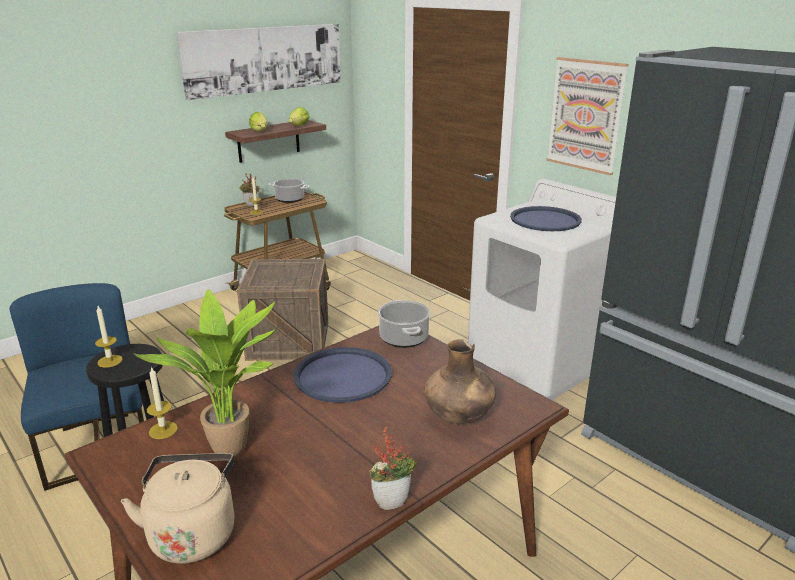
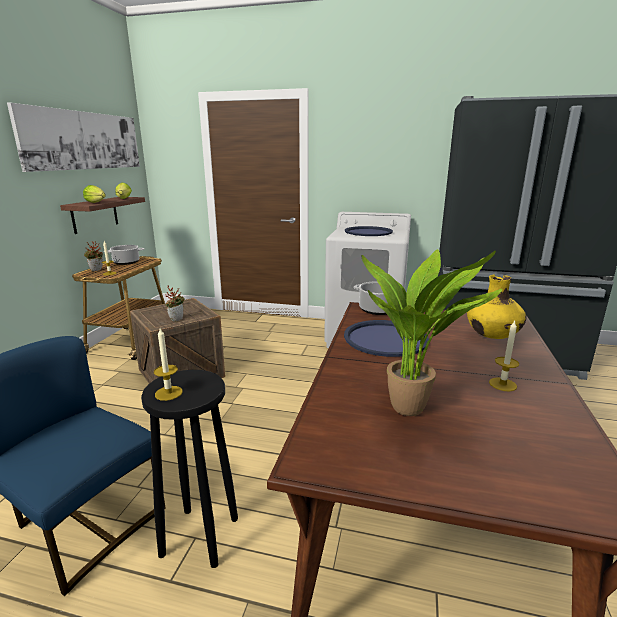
camera: 35 degrees left, 5 degrees down
(163, 430) = (329, 420): candle -> candle (502, 384)
(193, 533) = (505, 475): beige kettle -> none
(392, 501) = (561, 390): potted plant -> potted plant (176, 319)
(459, 416) = (492, 336): brown vase -> yellow vase
(585, 115) = (367, 164): picture -> none

